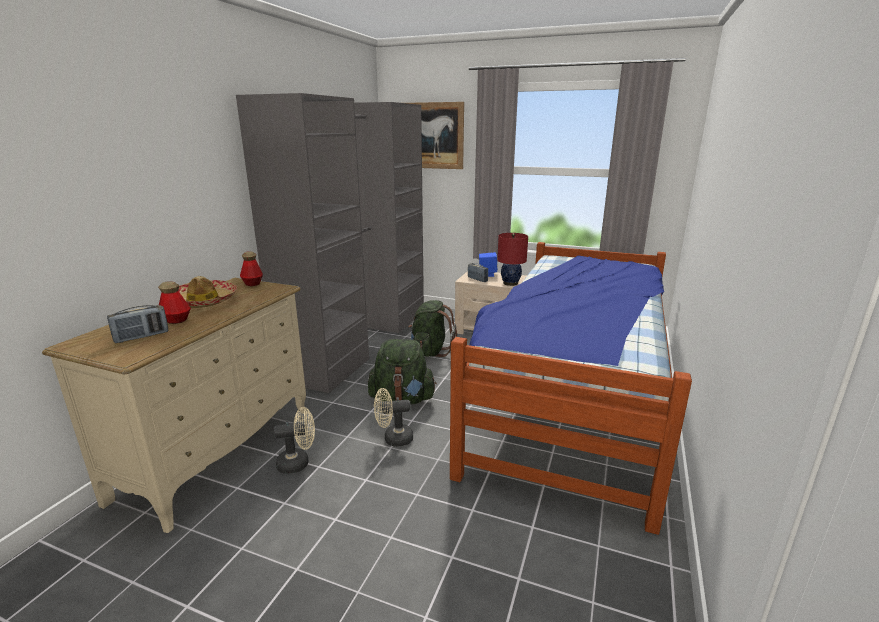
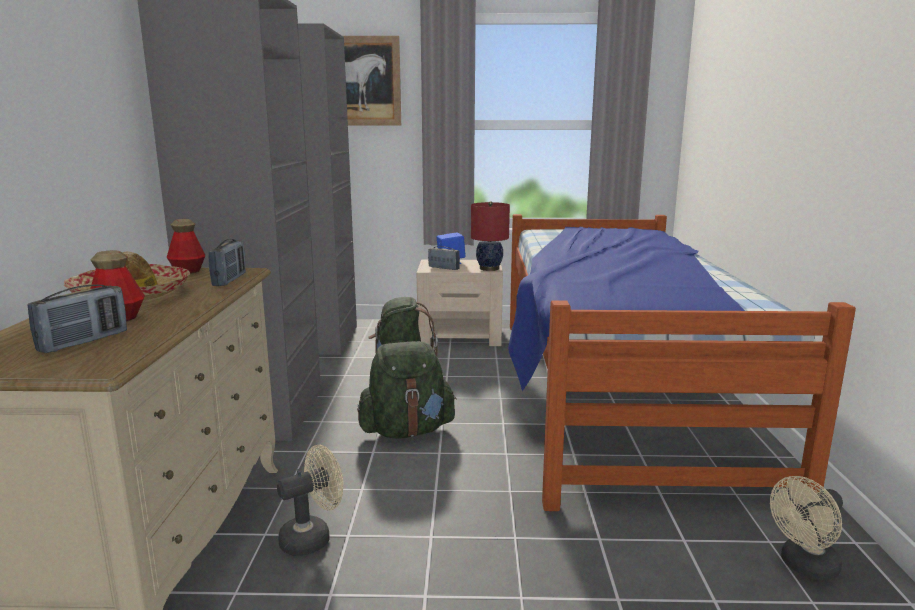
camera: 20 degrees left, 5 degrees down
(265, 295) = (229, 280): none -> radio
(393, 439) = (431, 479): beige fan -> beige fan (804, 567)

